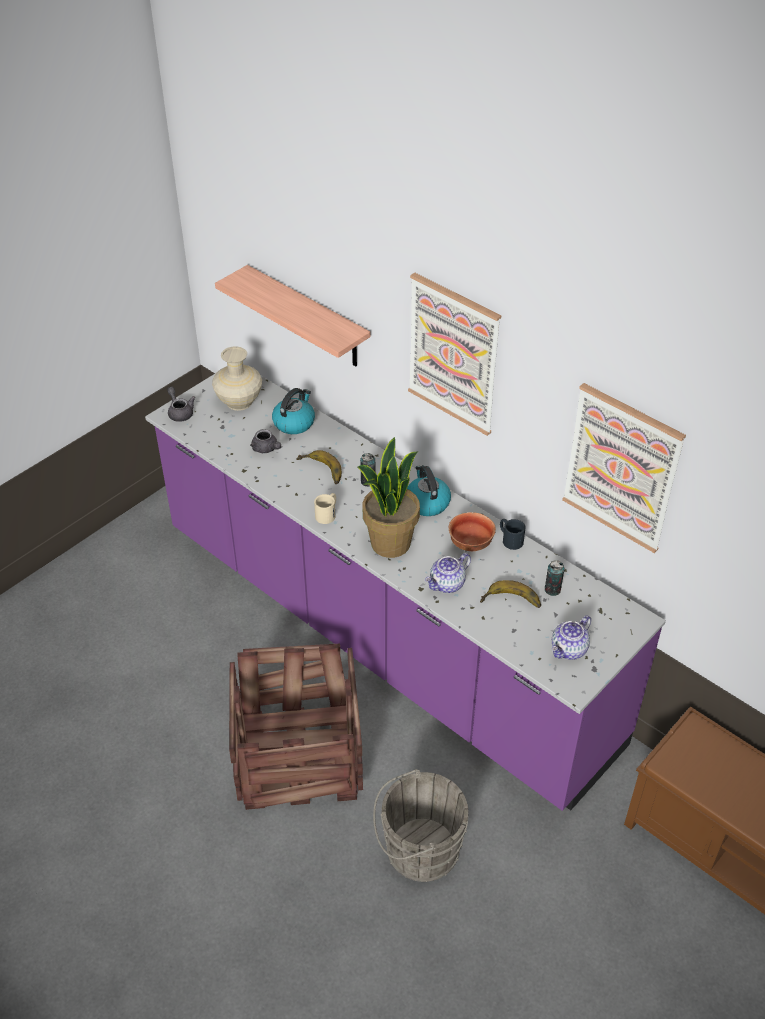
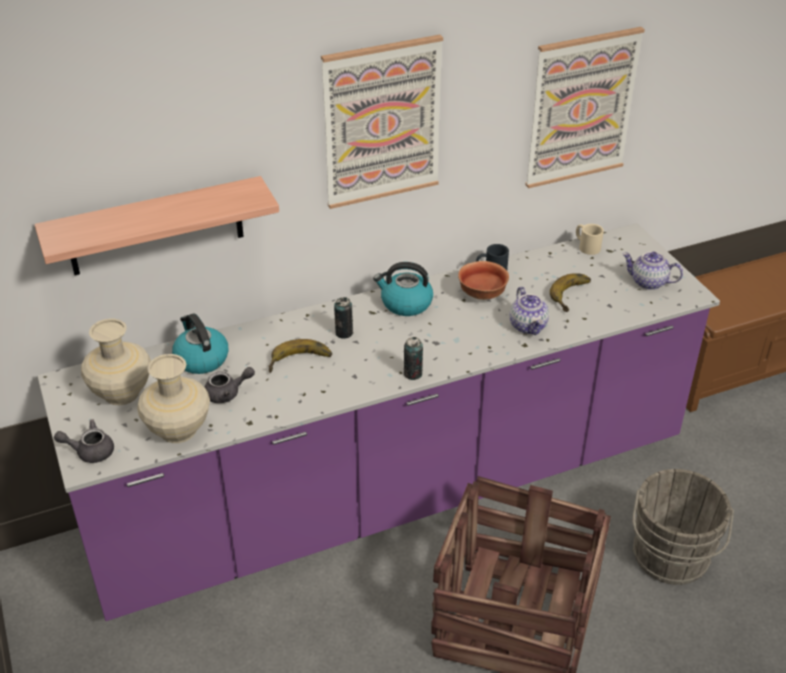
camera: 65 degrees left, 5 degrees down
(218, 441) = (177, 431): none -> beige vase
(327, 513) = (372, 376): beige mug -> beige mug (586, 246)
(390, 543) = (447, 345): potted plant -> none
(552, 590) = (571, 267): can -> can (413, 374)
(569, 650) = (648, 282): teapot -> teapot turned 135 degrees clockwise

